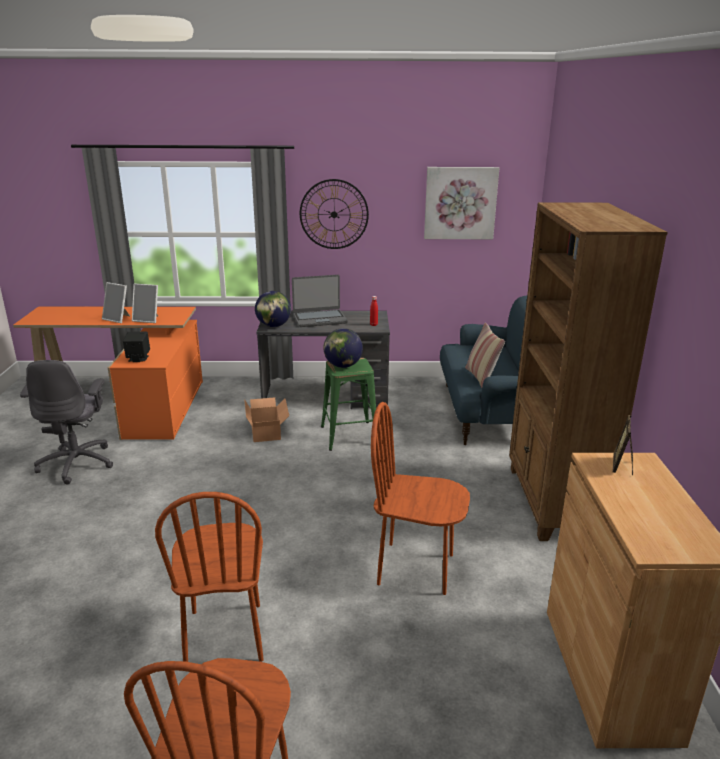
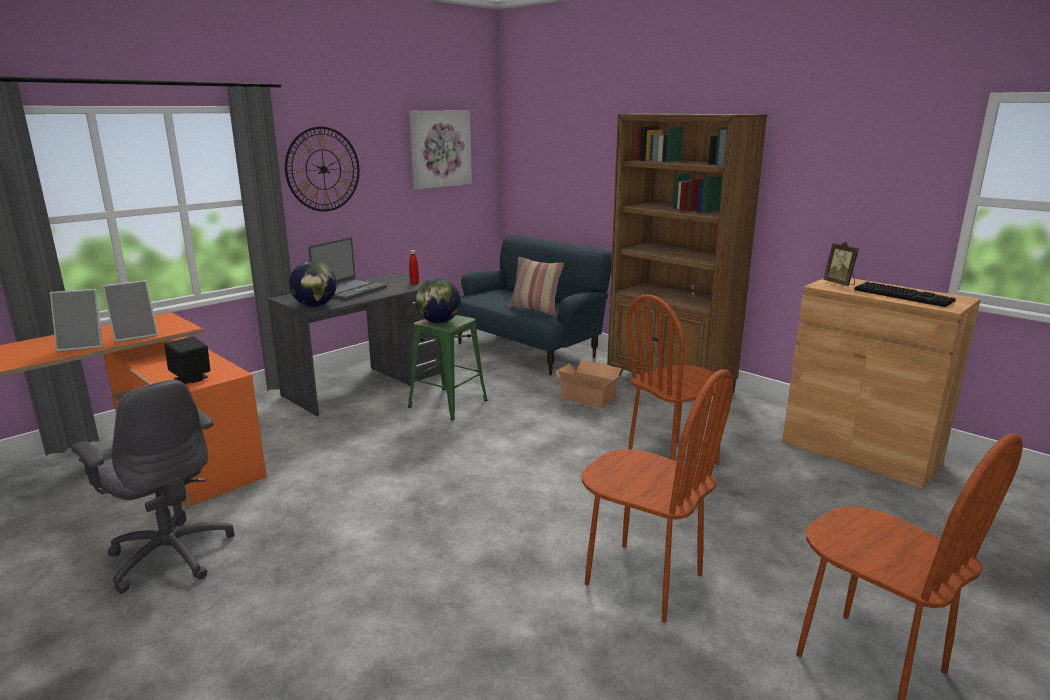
camera: 45 degrees left, 5 degrees down
(267, 430) = (359, 429): cardboard box -> cardboard box (588, 397)
(647, 513) = (904, 296): none -> keyboard

